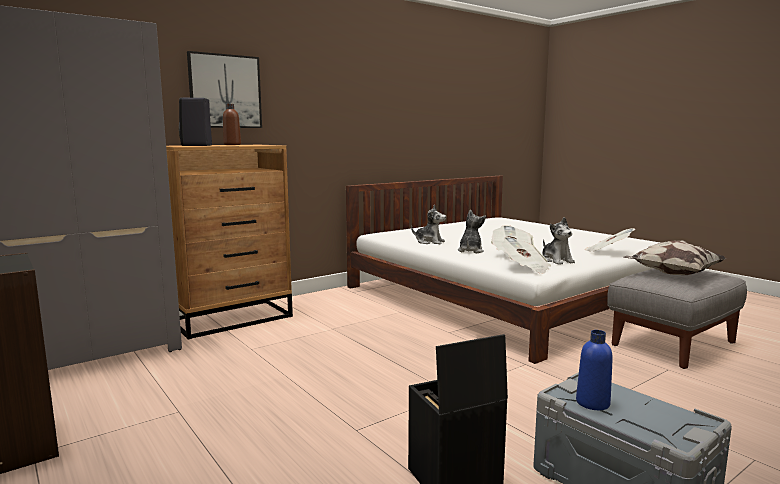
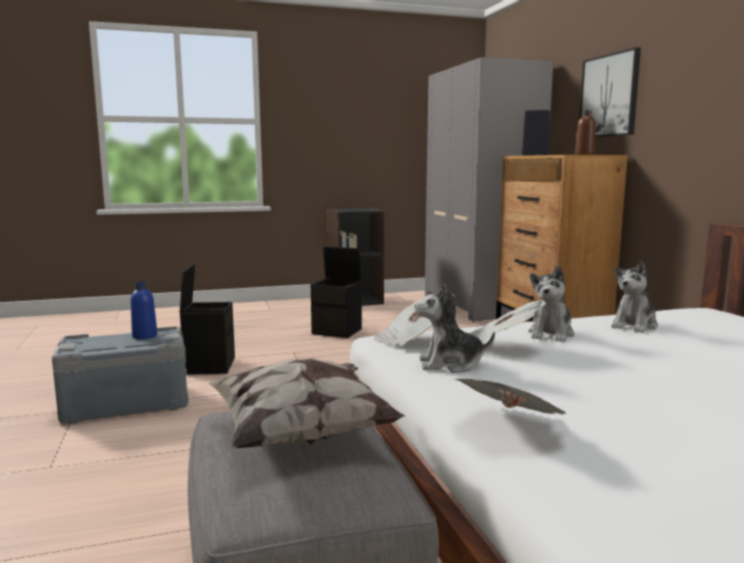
camera: 110 degrees right, 0 degrees up
(240, 421) = (338, 331): none -> black storage box
(470, 251) = (551, 334): plush toy -> plush toy turned 75 degrees clockwise

